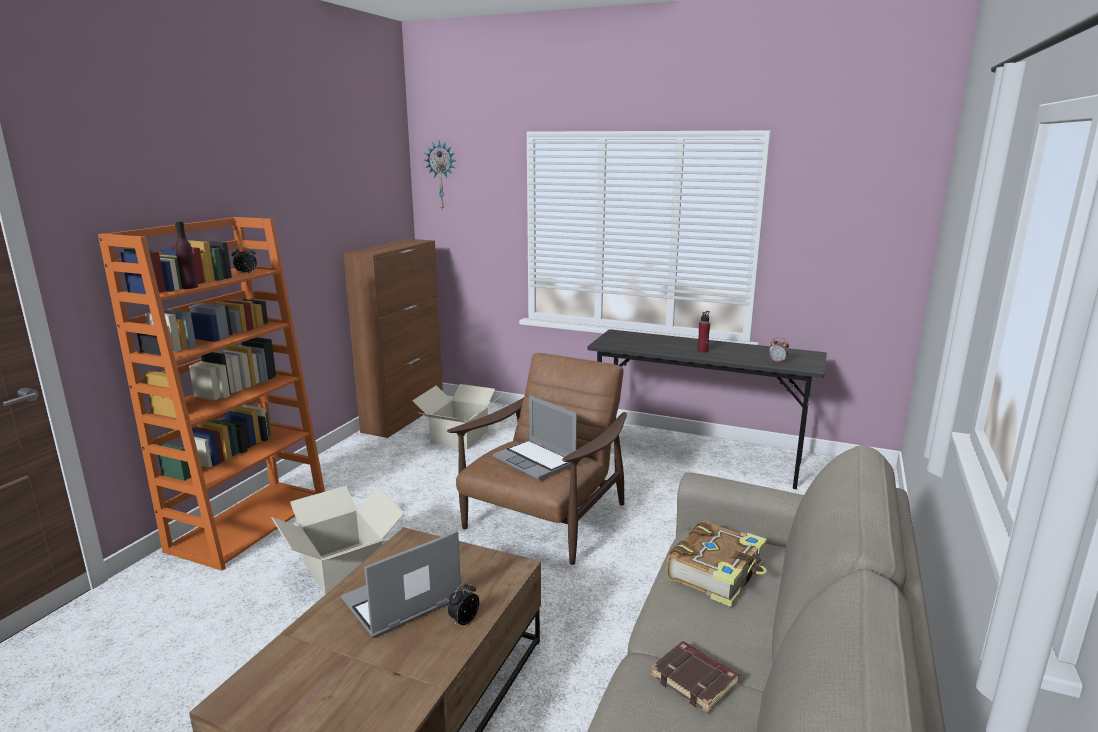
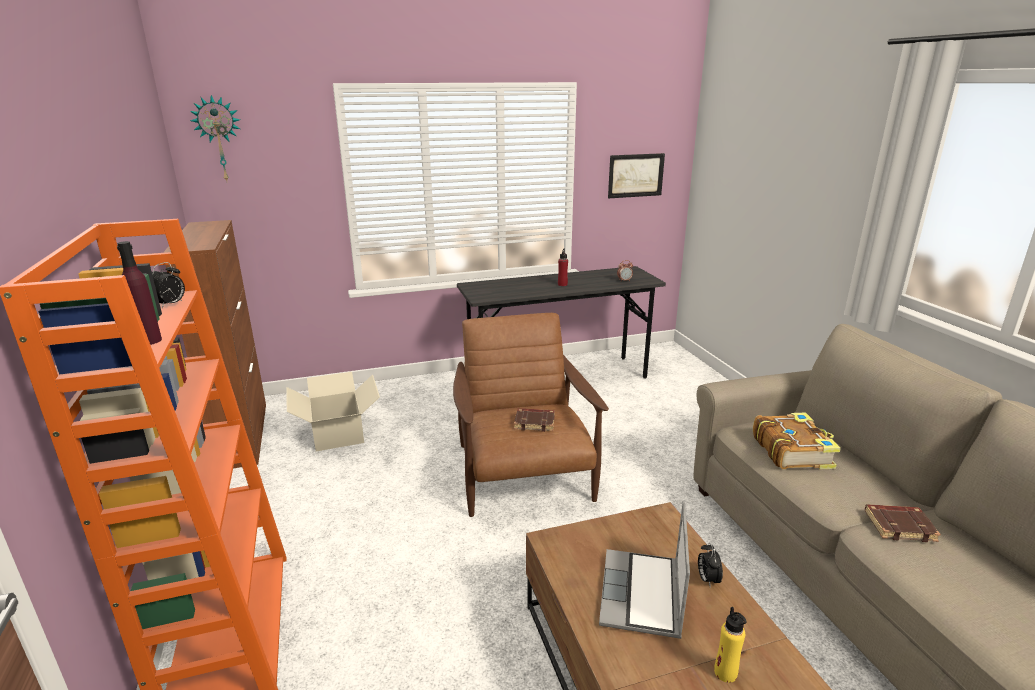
camera: 40 degrees left, 5 degrees up
(344, 568) = (418, 613): cardboard box -> none
(363, 675) = (725, 673): none -> yellow bottle
(536, 461) = (535, 422): laptop -> brown book
(846, 242) = (635, 175): none -> picture

